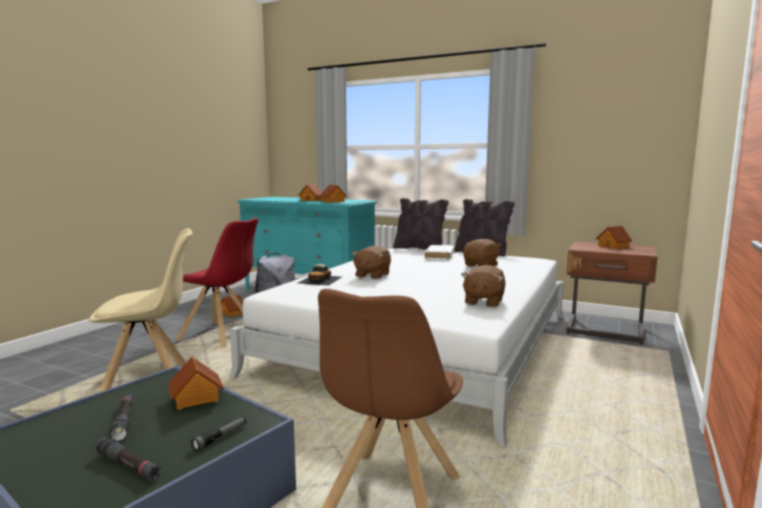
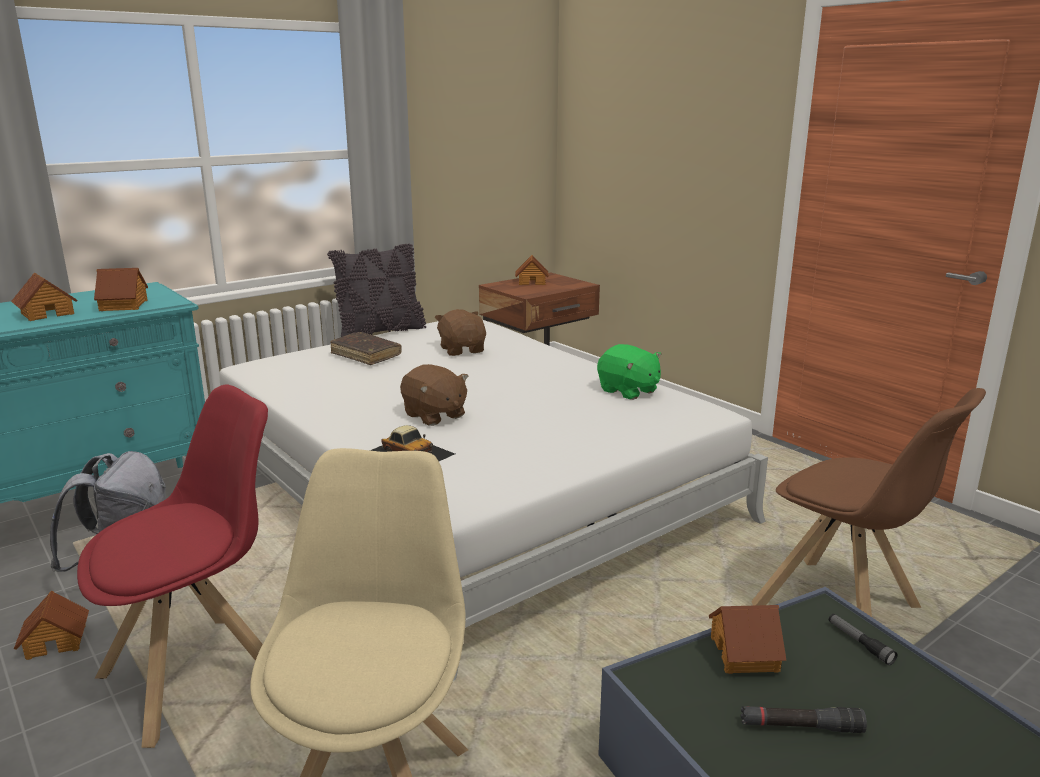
camera: 65 degrees left, 10 degrees up
(129, 466) = (927, 719): black flashlight -> none
(419, 249) = (279, 353): black pillow -> none
(439, 256) = (366, 355): white book -> brown book
(483, 302) = (628, 391): brown plush toy -> green plush toy

